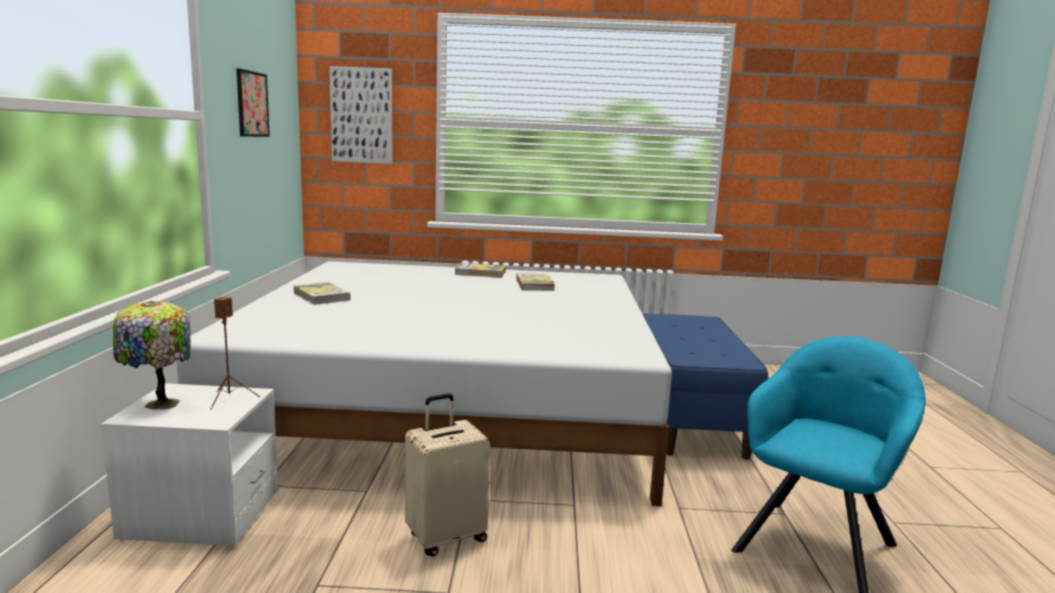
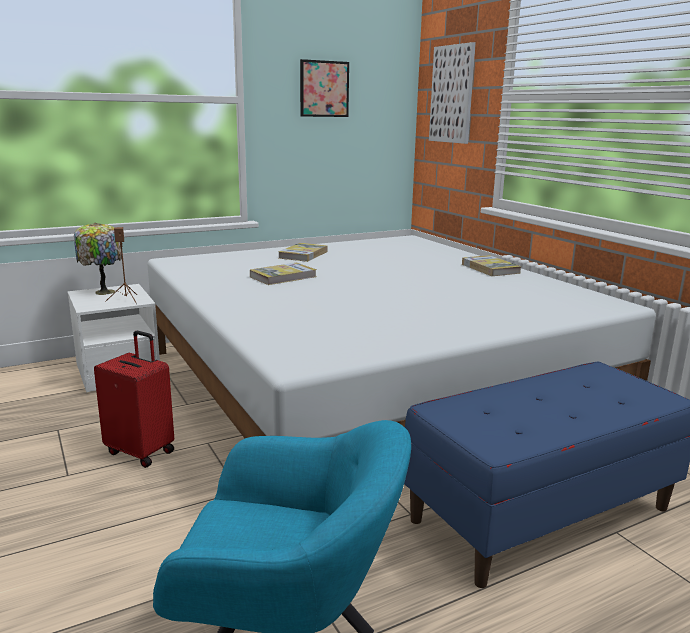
camera: 60 degrees right, 5 degrees up
(446, 537) = (141, 451): beige suitcase -> red suitcase
(534, 285) = (493, 289): book -> book (283, 277)

